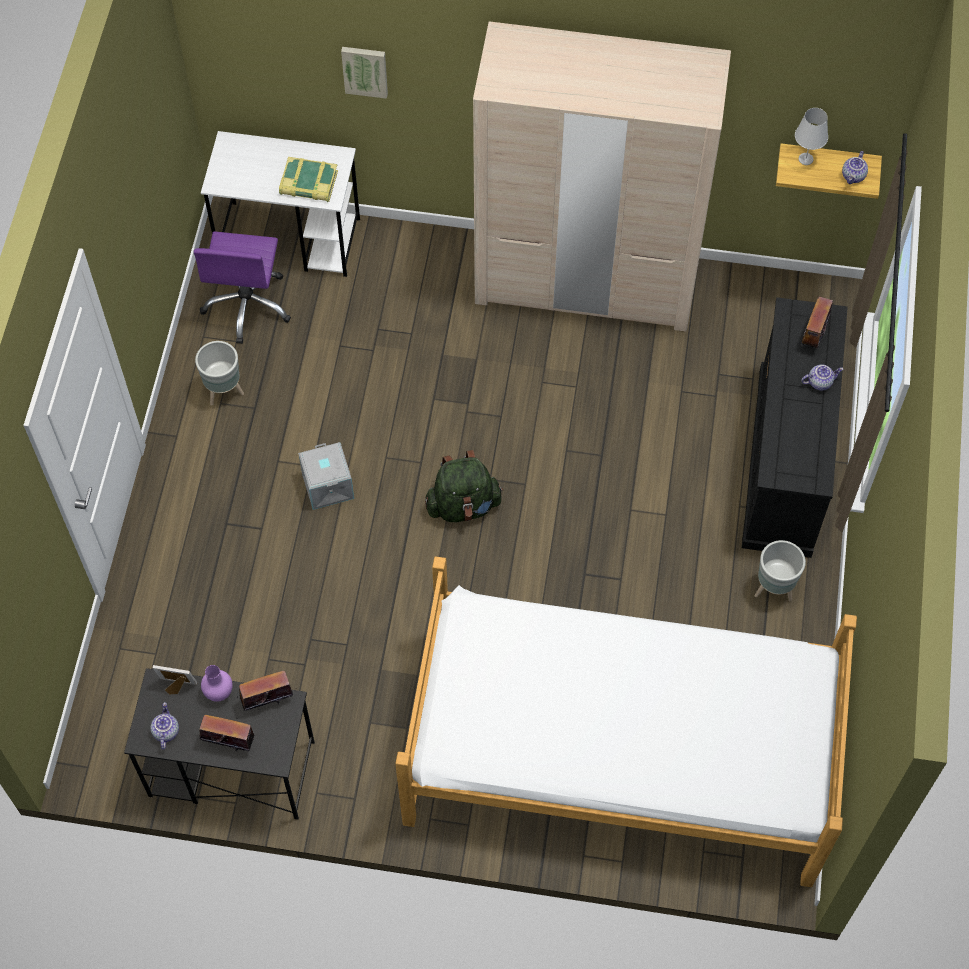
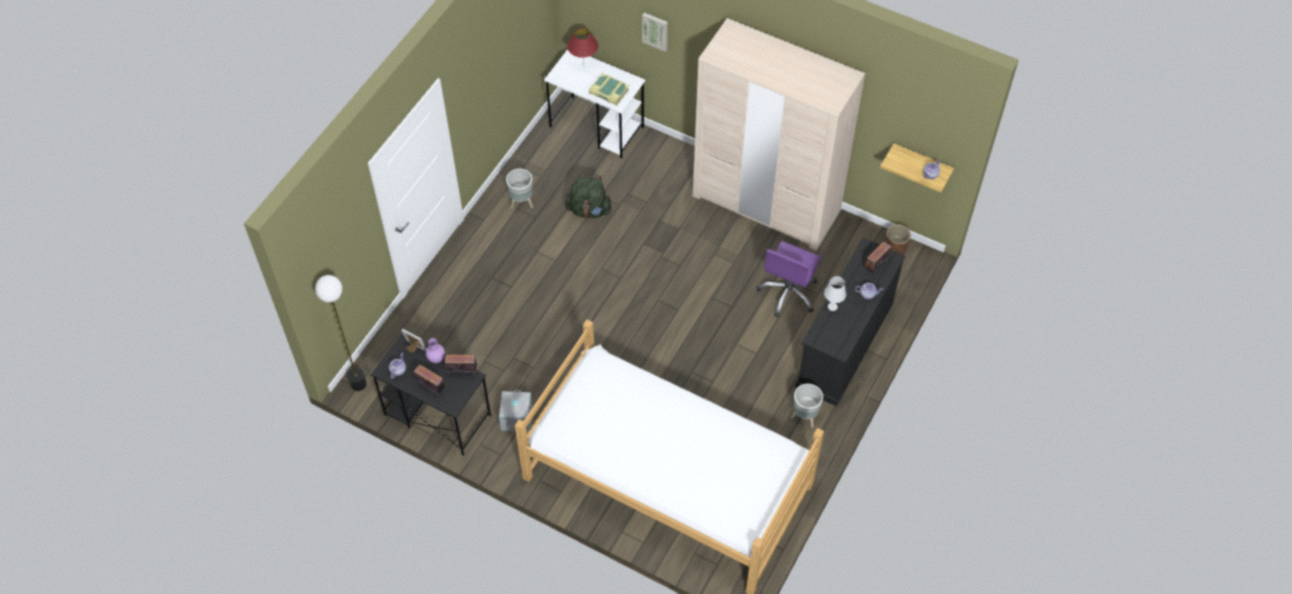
camera: 20 degrees right, 5 degrees down
(88, 760) = (358, 383): none -> floor lamp
(248, 305) = (556, 157): purple office chair -> purple office chair (788, 293)
(254, 156) = (584, 67): none -> red table lamp
(326, 486) = (559, 274): grey storage box -> grey storage box (516, 418)
(463, 505) = (635, 310): green backpack -> green backpack (589, 210)
(795, 294) = (895, 248): none -> brown planter
(805, 159) = (905, 156): white table lamp -> white table lamp (832, 307)

